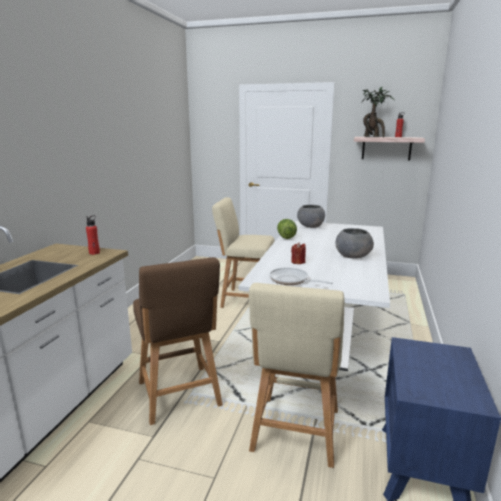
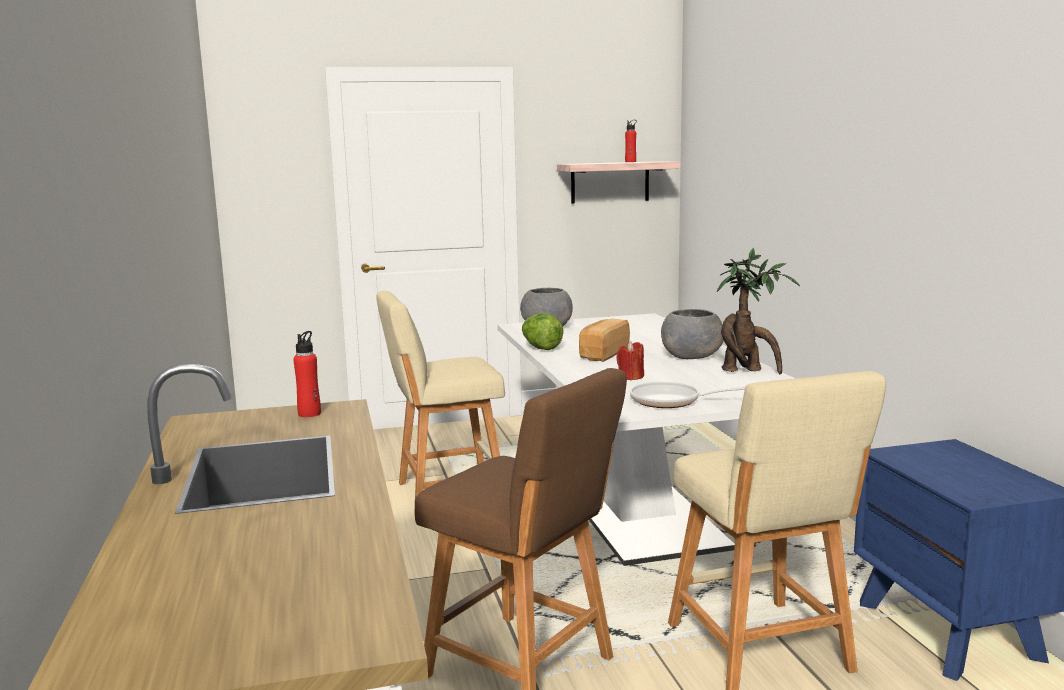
camera: 30 degrees left, 5 degrees down
(309, 246) = (602, 354): none -> bread
(373, 137) = (594, 163): potted plant -> potted plant (747, 371)

